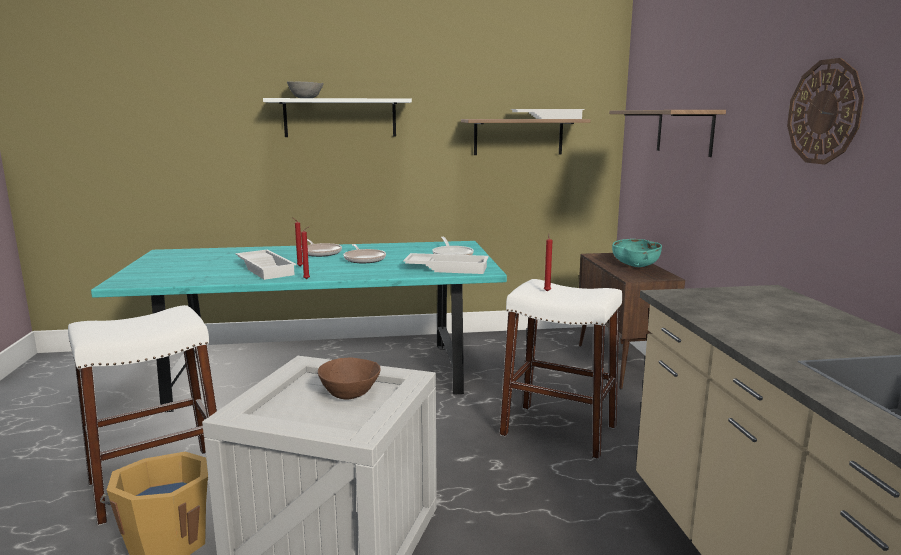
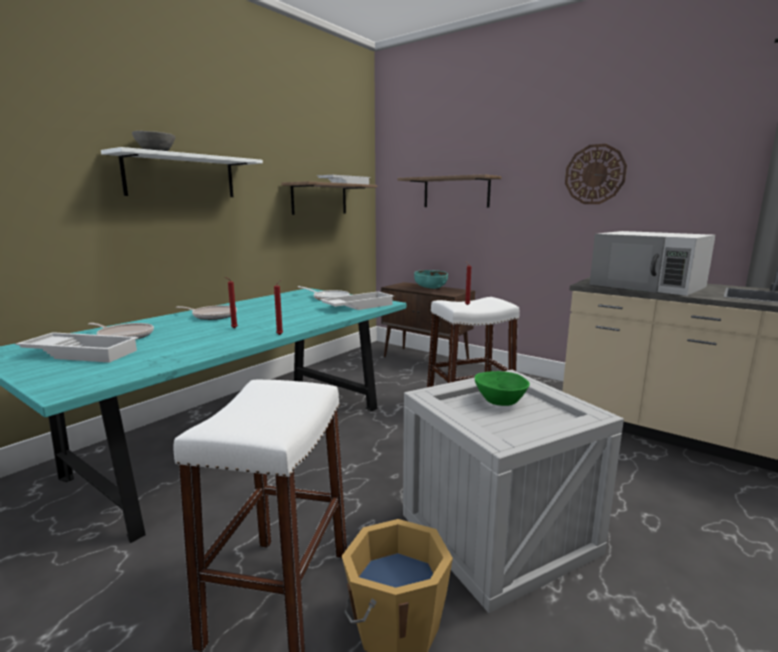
camera: 45 degrees left, 0 degrees up
(267, 269) = (209, 337): white tray -> white tray (83, 353)
(350, 393) = (501, 401): brown bowl -> green bowl
(364, 259) = (272, 313): frying pan -> frying pan (124, 336)
(761, 316) = (648, 285): none -> white microwave

